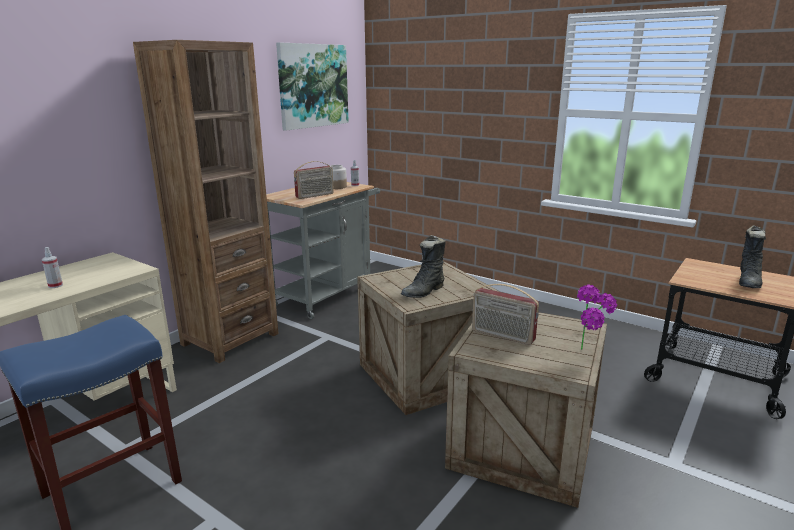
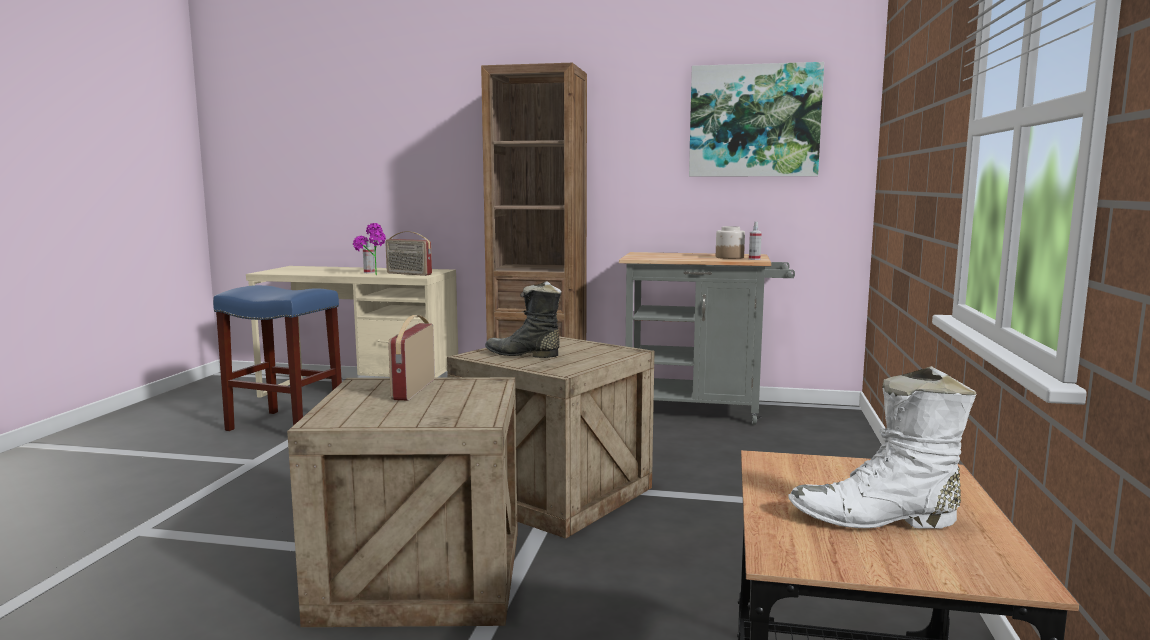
camera: 65 degrees right, 10 degrees down
(315, 196) = (669, 257): radio -> radio (408, 274)
(590, 352) = (388, 425): potted plant -> potted plant (373, 276)
(749, 282) = (876, 520): black boot -> white boot

